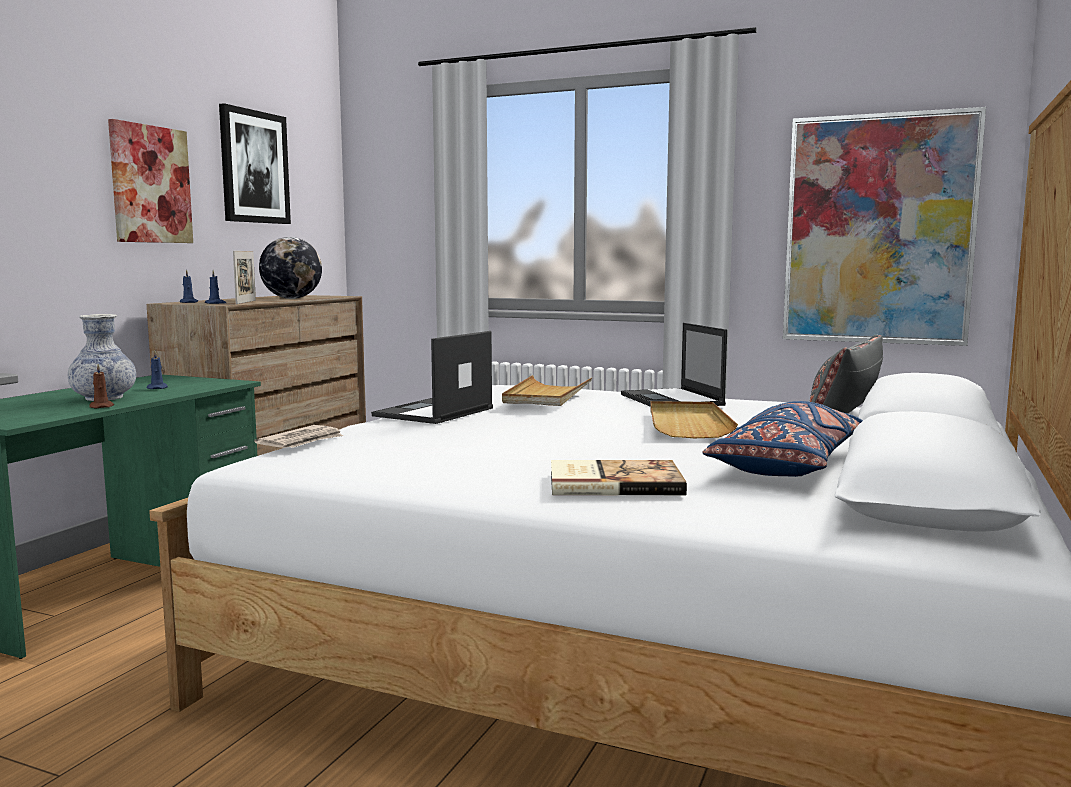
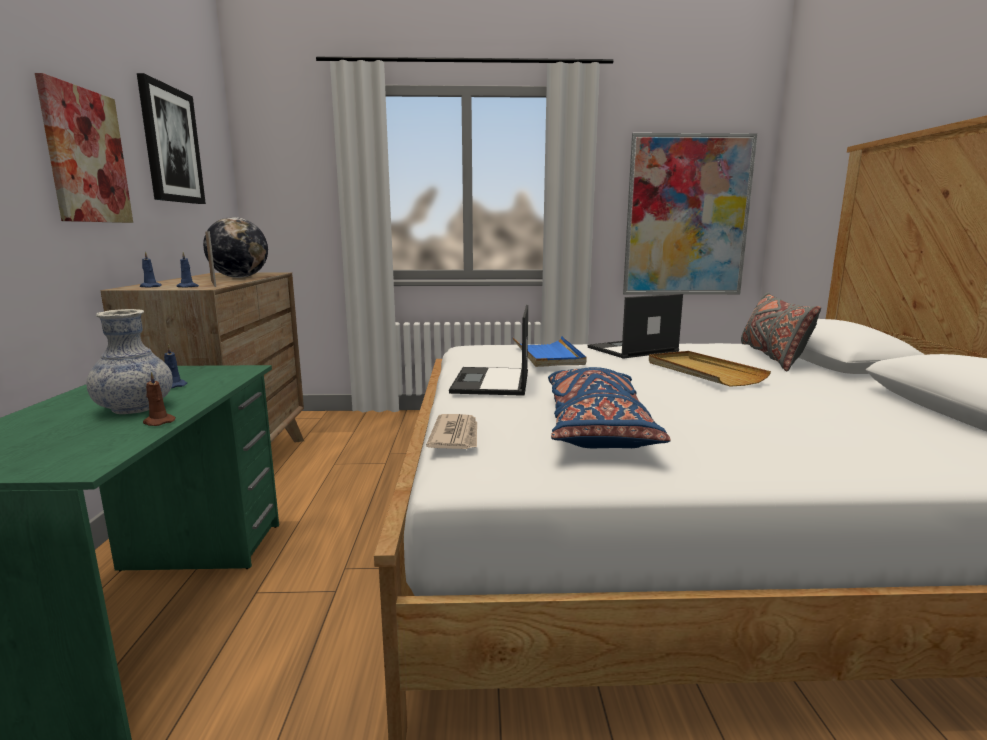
camera: 25 degrees left, 5 degrees up
(547, 395) = (548, 355): beige tray -> blue tray
(613, 482) = (811, 442): book -> none
(672, 400) = (632, 349): laptop -> laptop turned 105 degrees clockwise
(789, 464) = (851, 401): blue pillow -> blue pillow (596, 427)

